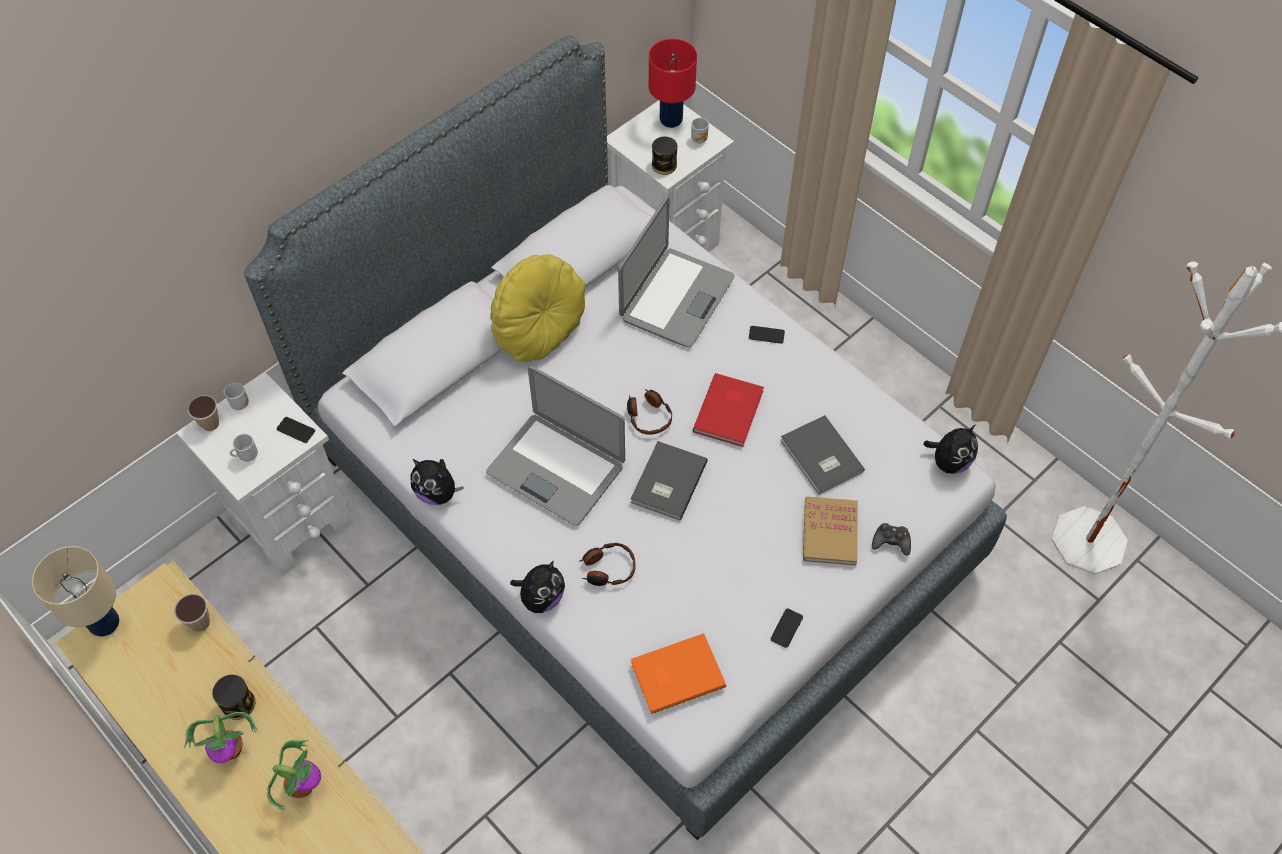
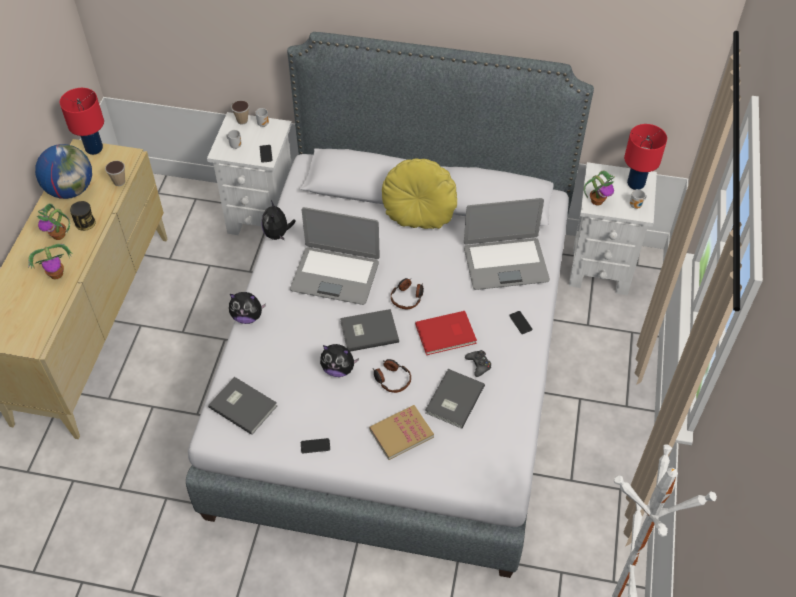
camera: 55 degrees right, 5 degrees down
(106, 623) = (95, 149): beige table lamp -> red table lamp
(156, 693) = (71, 190): none -> globe
(556, 468) = (335, 275): laptop -> laptop turned 75 degrees counterclockwise
(607, 569) = (288, 336): headphones -> headphones (391, 379)
(664, 165) = (597, 200): can -> potted plant
(675, 673) = (243, 405): orange book -> grey book
(891, 541) = (421, 471): black game controller -> black game controller (478, 365)
(949, 462) = (512, 474): plush toy -> plush toy (338, 369)

